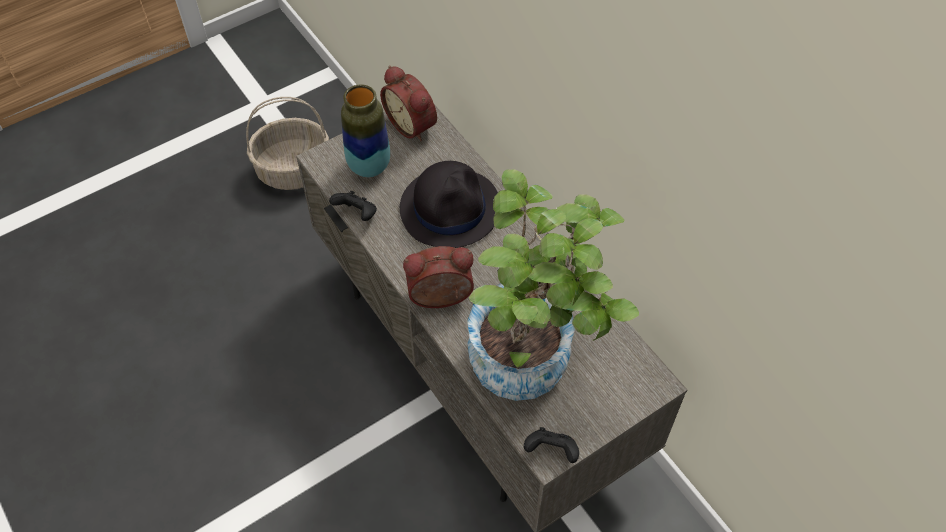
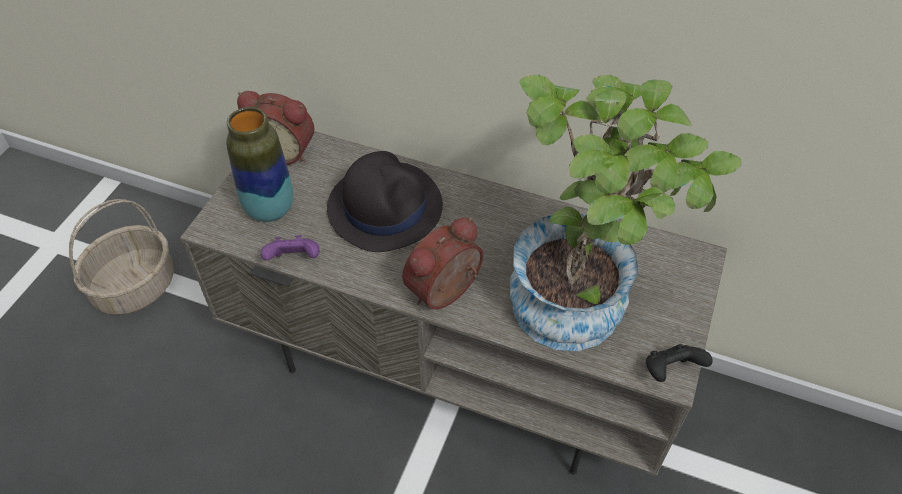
camera: 35 degrees left, 5 degrees down
(357, 214) = (294, 260): black game controller -> purple game controller

